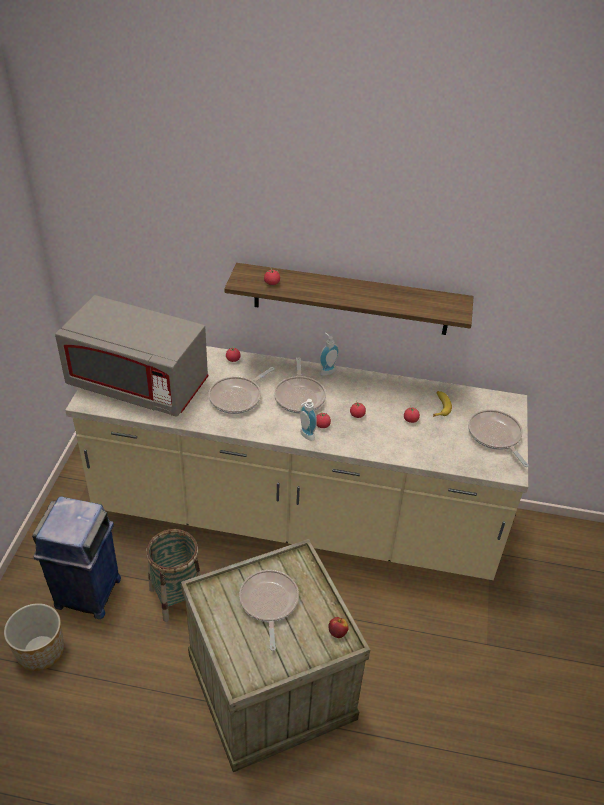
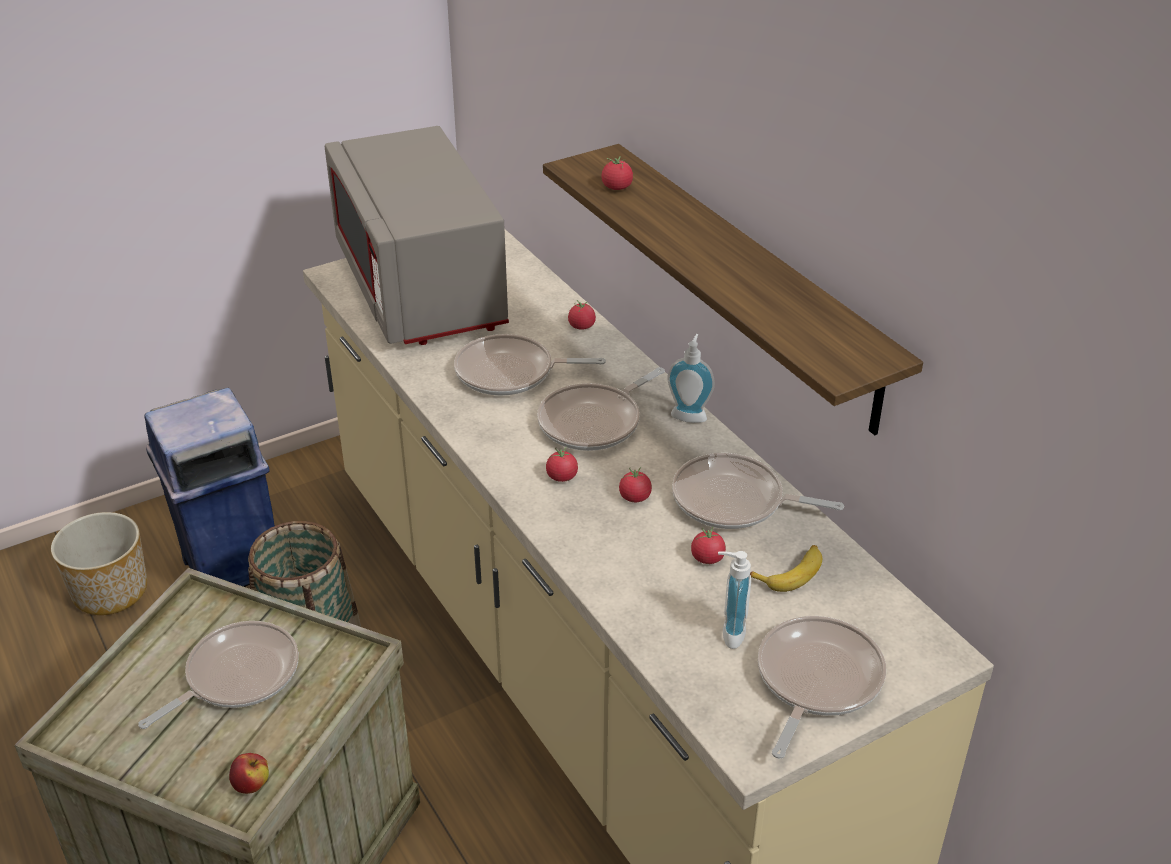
camera: 50 degrees right, 5 degrees down
(305, 436) = (516, 474): soap dispenser -> soap dispenser (728, 632)
(388, 393) = (734, 501): none -> frying pan

